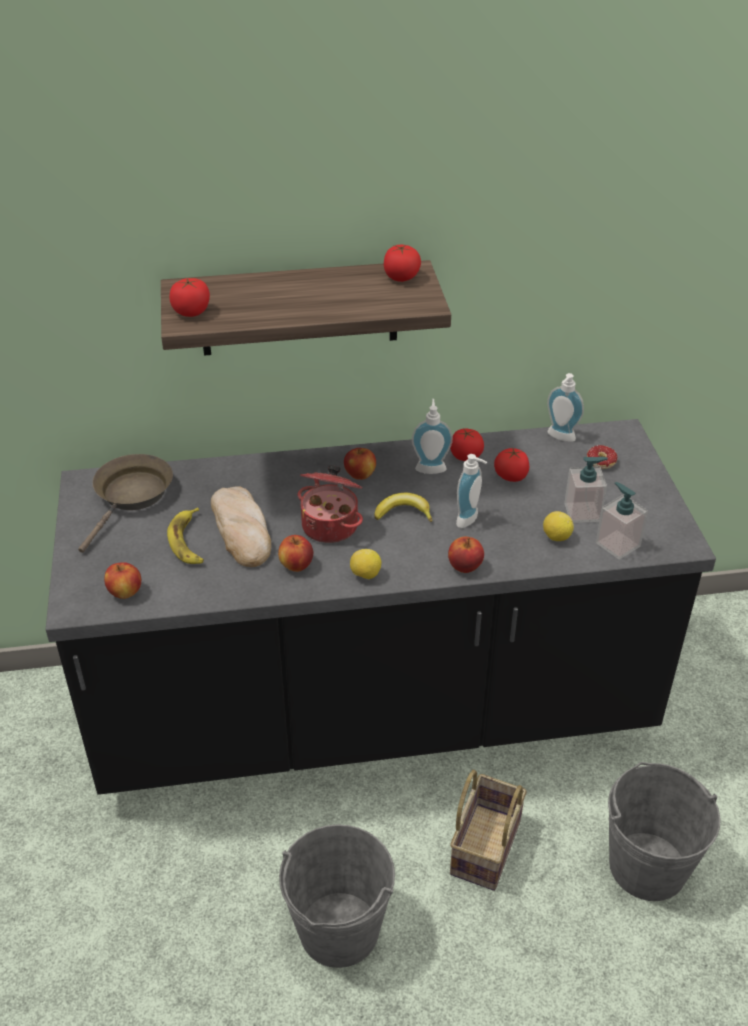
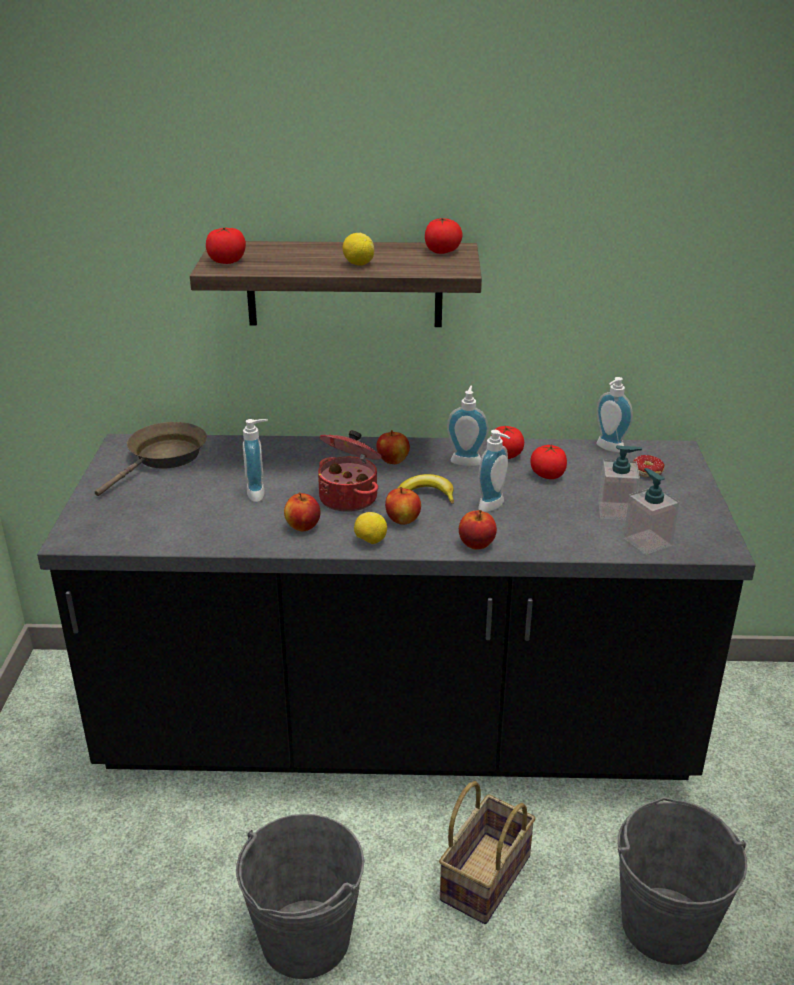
camera: 10 degrees right, 10 degrees down
(125, 592) = (126, 532): apple -> apple (403, 520)
(189, 541) = (204, 498): banana -> none
(242, 530) = (260, 493): bread -> soap dispenser
(556, 537) = (581, 529): lemon -> lemon (358, 264)

